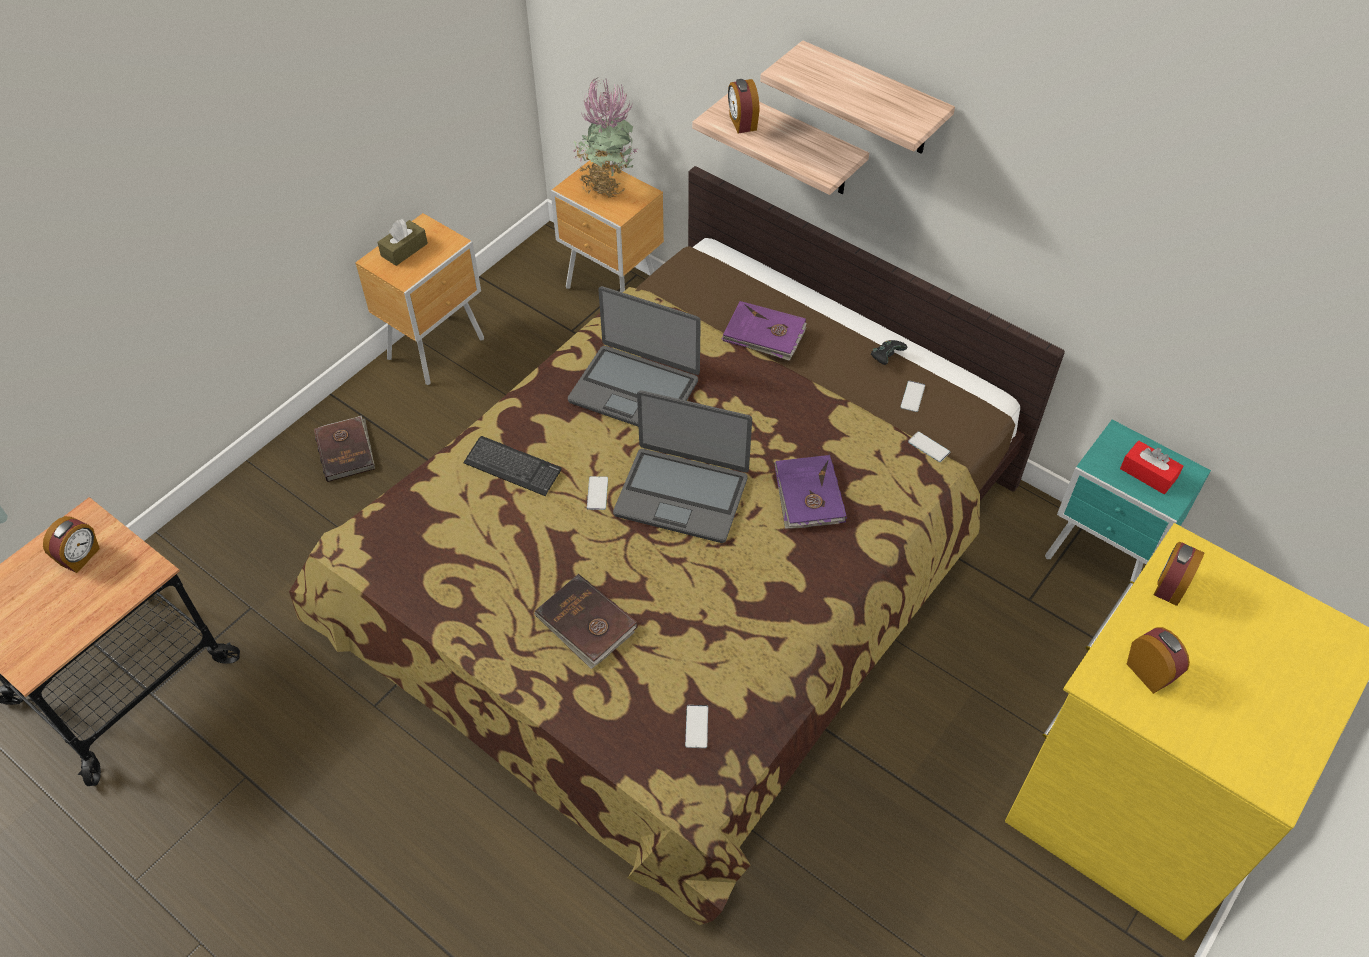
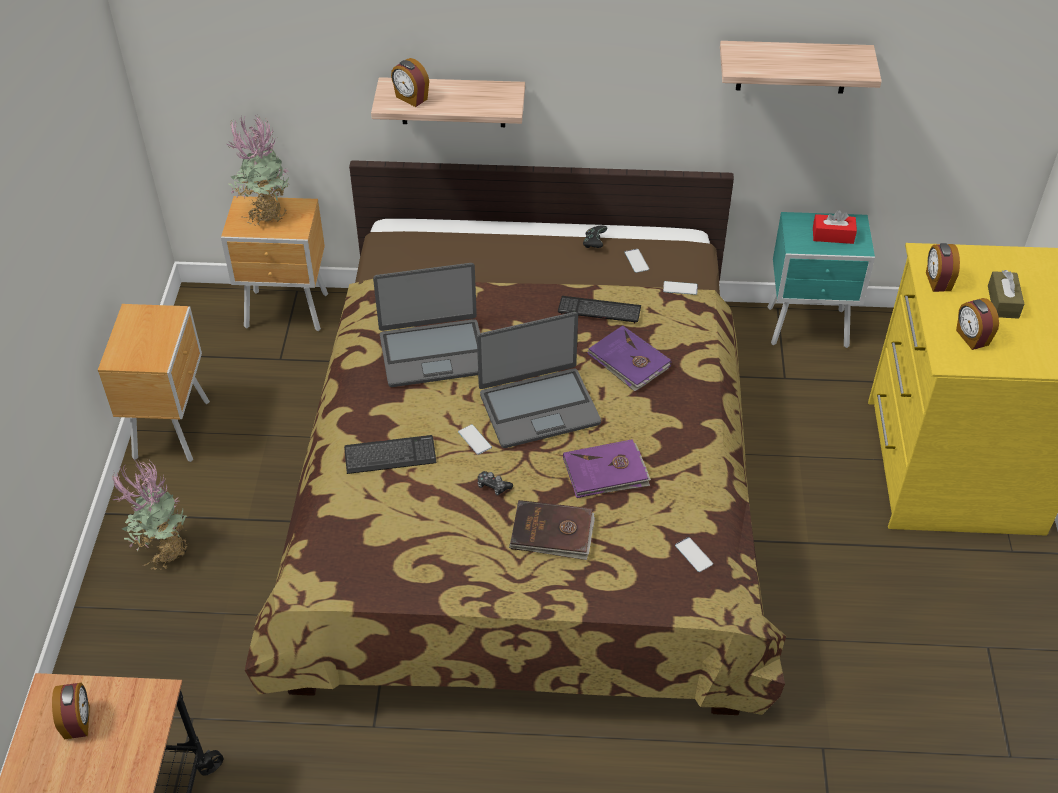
camera: 35 degrees left, 5 degrees down
(346, 450) = (163, 550): brown book -> potted plant
(404, 250) = (134, 339): brown tissue box -> brown tissue box (1003, 302)
(574, 547) = (493, 486): none -> game controller
(764, 334) = (494, 267): purple book -> purple book (606, 472)
(825, 428) = (599, 310): none -> keyboard
(873, 100) = (521, 36): shelf -> shelf (793, 67)
(1150, 672) = (971, 338): alarm clock -> alarm clock turned 135 degrees counterclockwise

